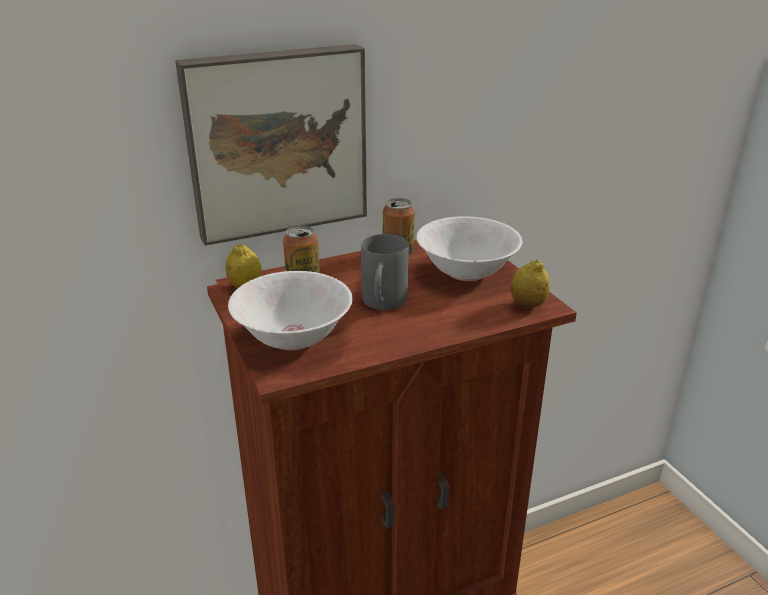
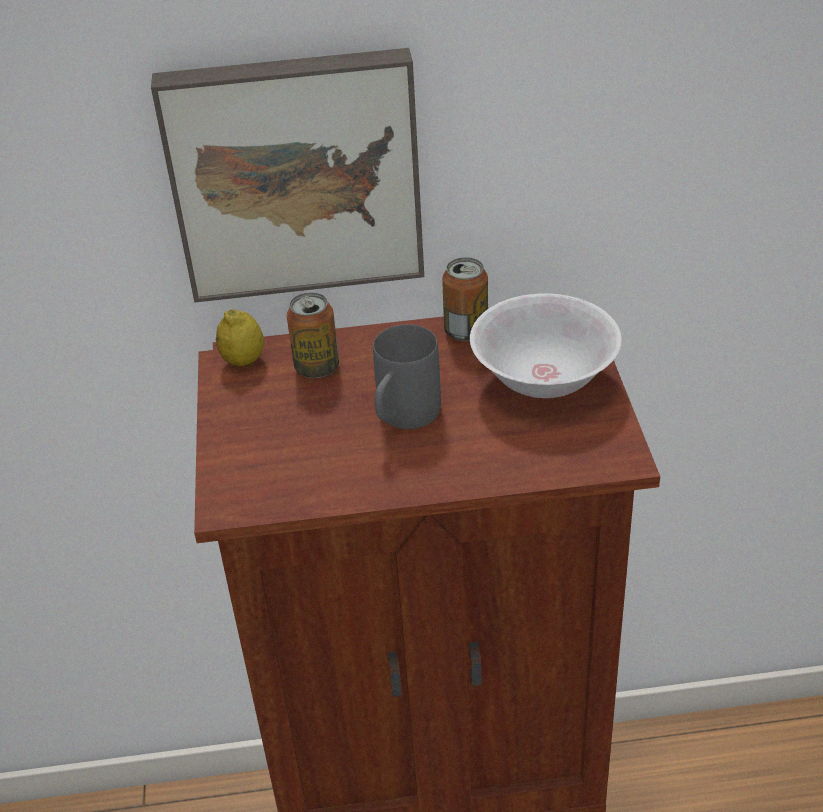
camera: 20 degrees right, 10 degrees up
(294, 338) = (268, 454): white bowl -> none
(527, 305) = (597, 453): lemon -> none

